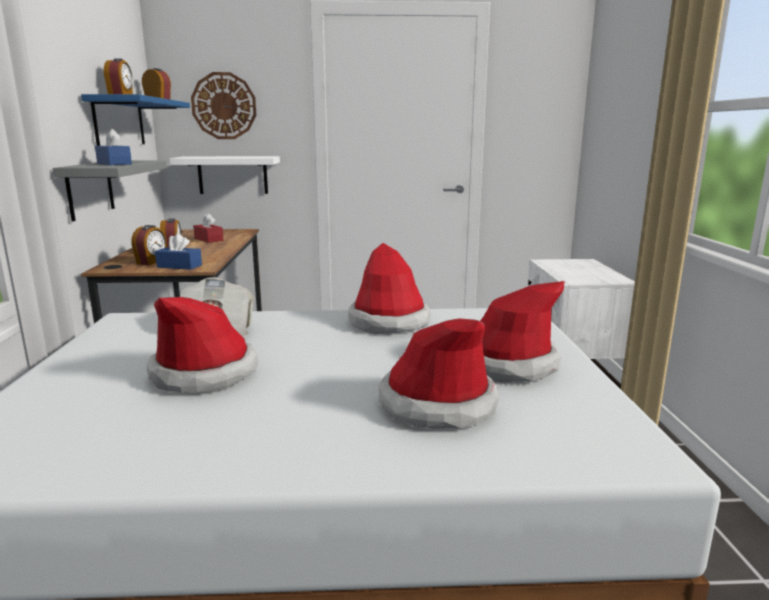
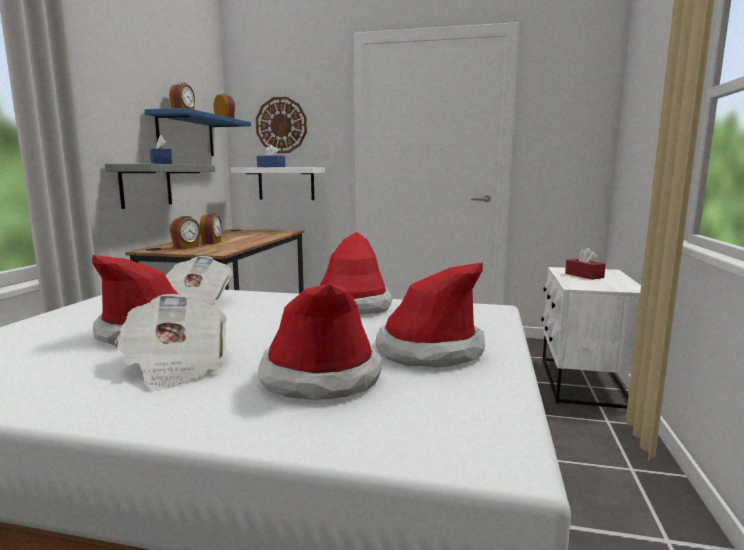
camera: 15 degrees right, 5 degrees down
(179, 266) = (203, 251): blue tissue box -> blue tissue box (271, 167)
(208, 239) = (253, 235): red tissue box -> red tissue box (584, 275)
(283, 410) = (176, 367): none -> newspaper

